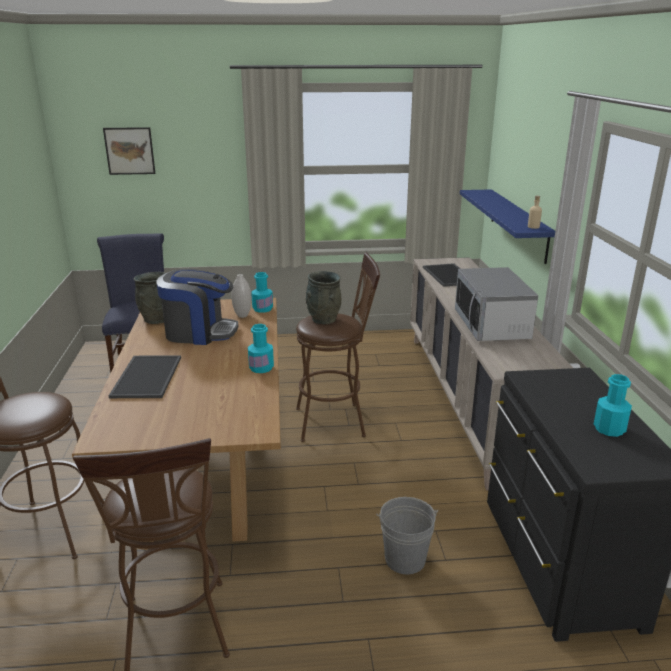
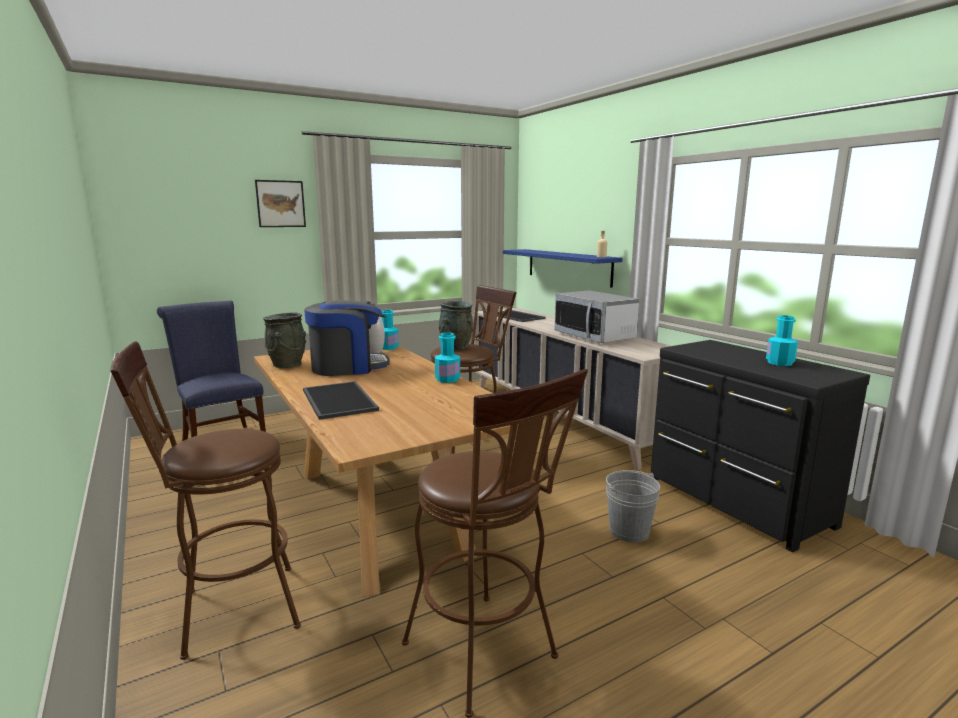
camera: 25 degrees left, 10 degrees down
(129, 151) = (190, 215): picture -> picture (280, 204)

